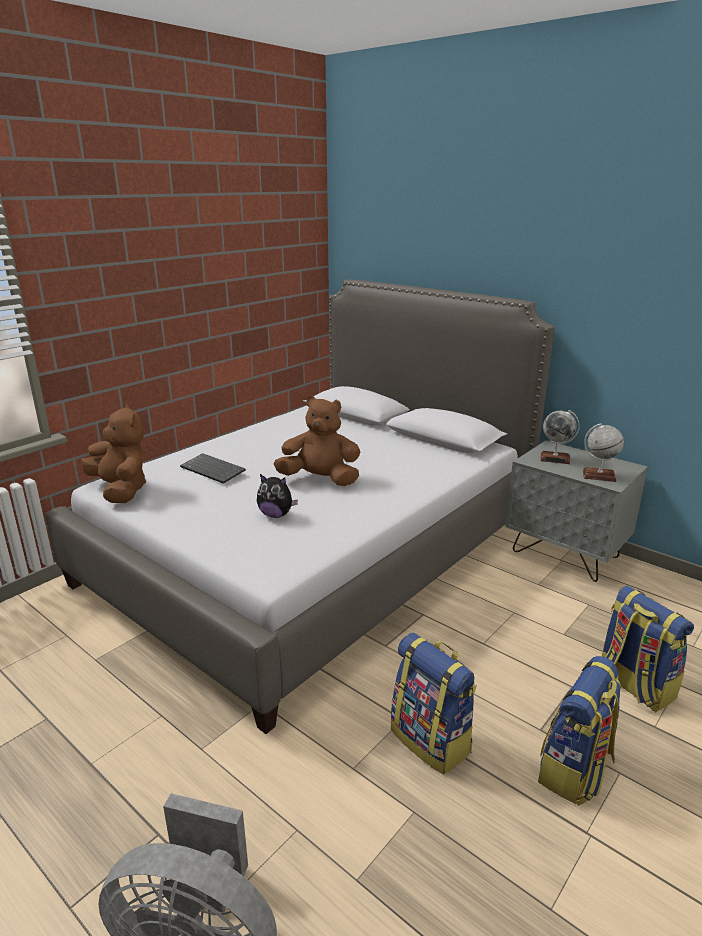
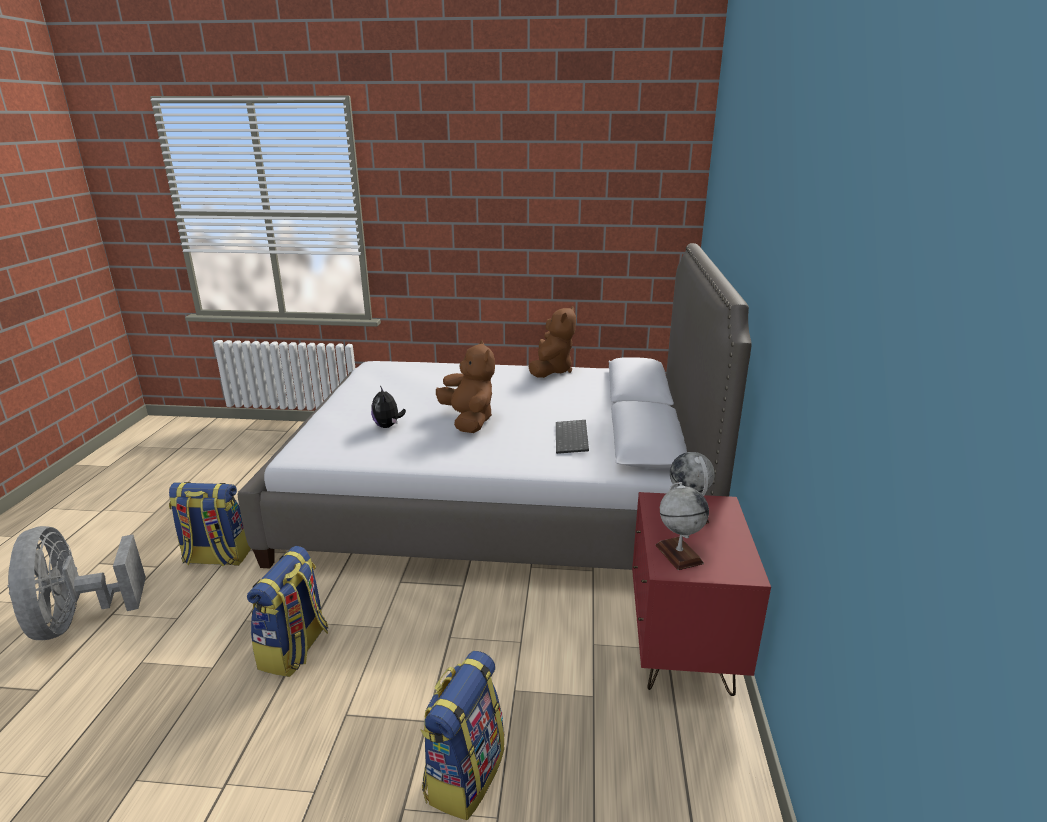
camera: 55 degrees right, 0 degrees up
(121, 490) = (371, 371): brown plush toy -> brown plush toy (551, 370)
(214, 469) = (433, 382): keyboard -> keyboard (572, 438)
(565, 555) = (683, 648): grey nightstand -> red nightstand
(575, 770) = (301, 755): backpack -> backpack (216, 558)

